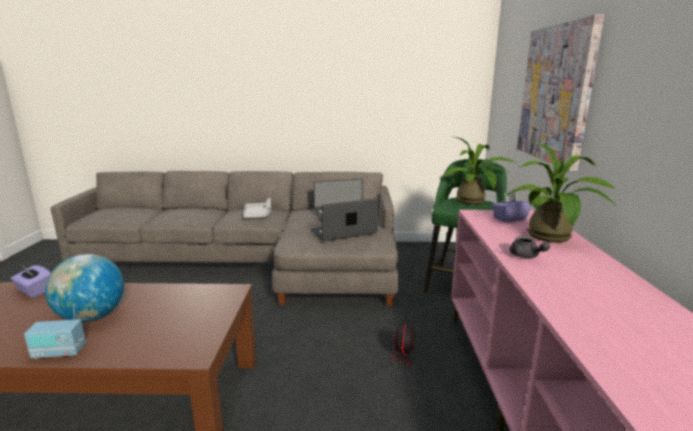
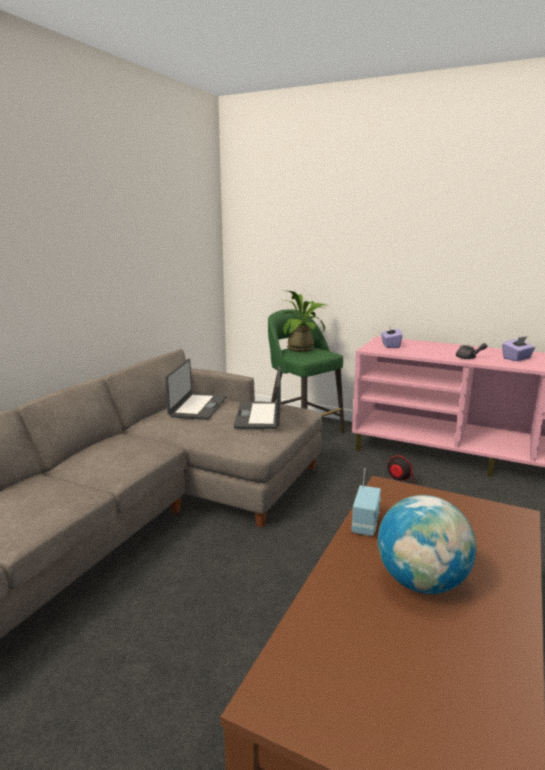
camera: 65 degrees left, 0 degrees up
(35, 291) = (302, 654): purple tissue box -> purple tissue box (517, 358)
(59, 353) = (510, 602): radio -> radio (366, 524)
(258, 215) = (129, 448): grey tray -> none
(552, 238) = (438, 347): potted plant -> none
(556, 94) = (366, 245): picture -> none

